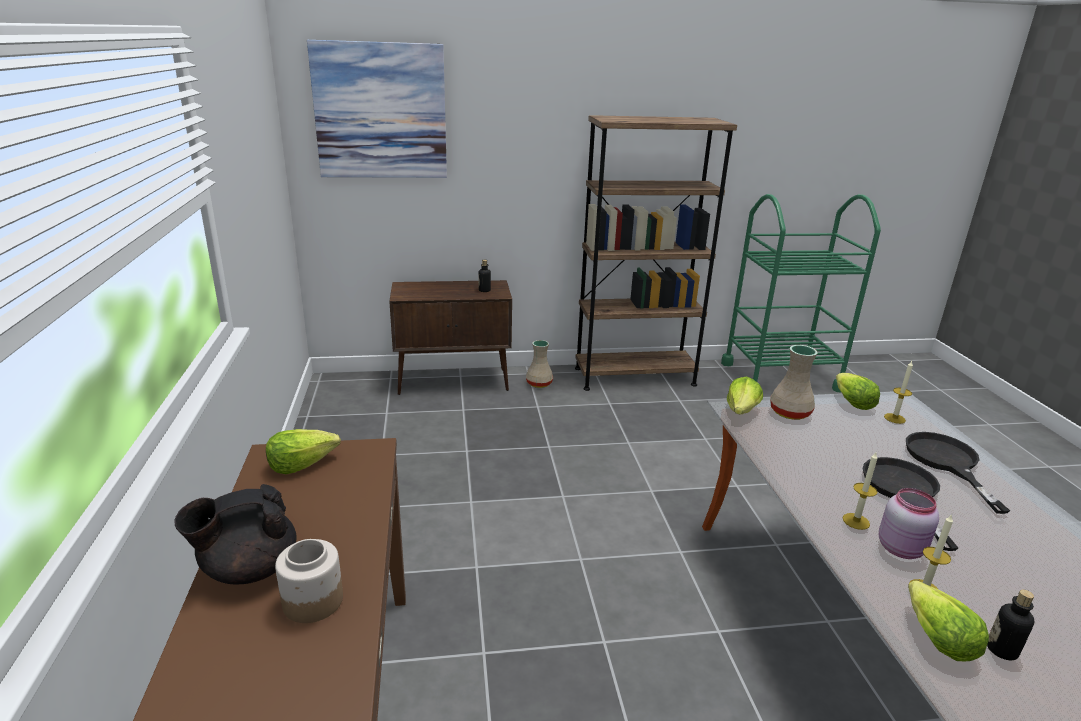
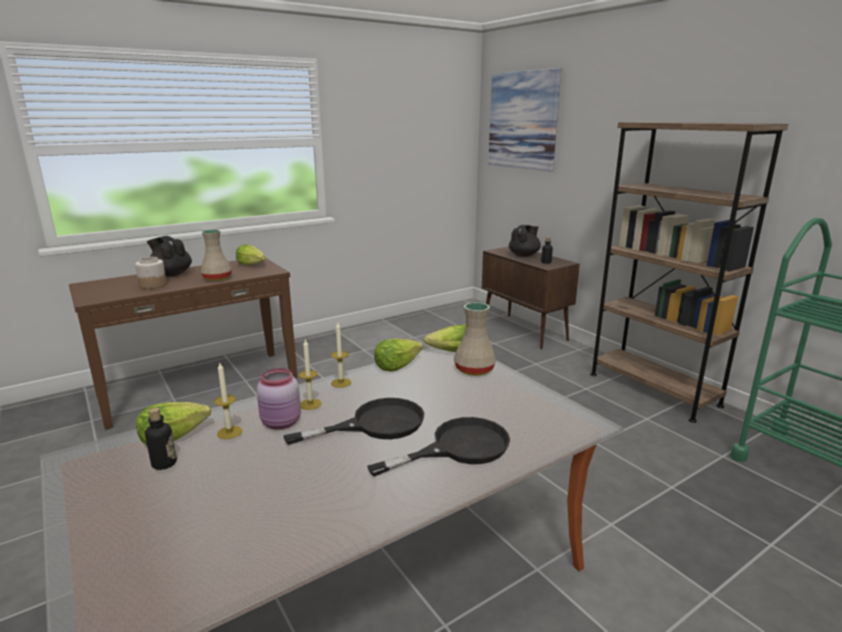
camera: 65 degrees right, 5 degrees down
(442, 290) = (524, 255): none -> black teapot
(539, 384) = (570, 357): beige vase -> beige vase (216, 278)
(852, 402) = (538, 396): lettuce -> lettuce (396, 366)
(894, 418) = (531, 418): candle -> candle (341, 383)

